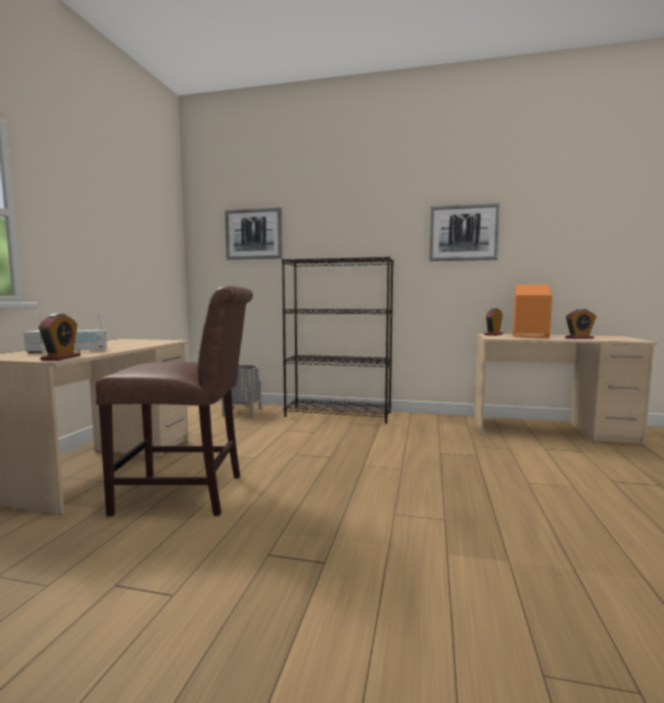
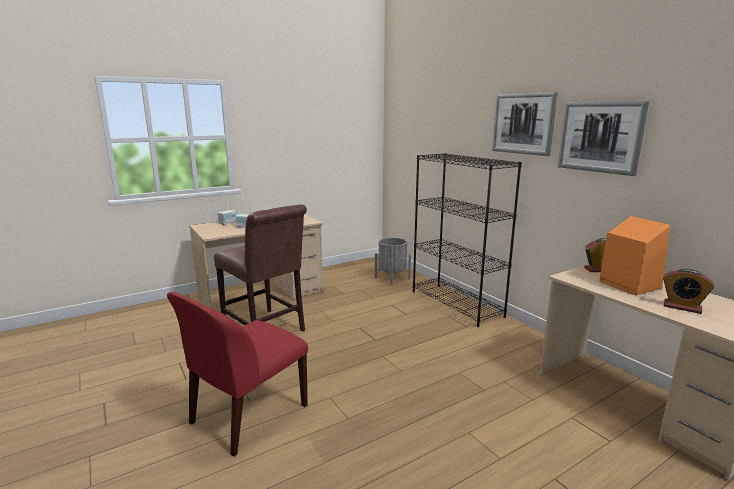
camera: 45 degrees right, 10 degrees up
(61, 358) = (215, 234): alarm clock -> none
(254, 234) = (423, 122): picture -> picture (523, 123)
(353, 576) = (247, 415): none -> red chair

